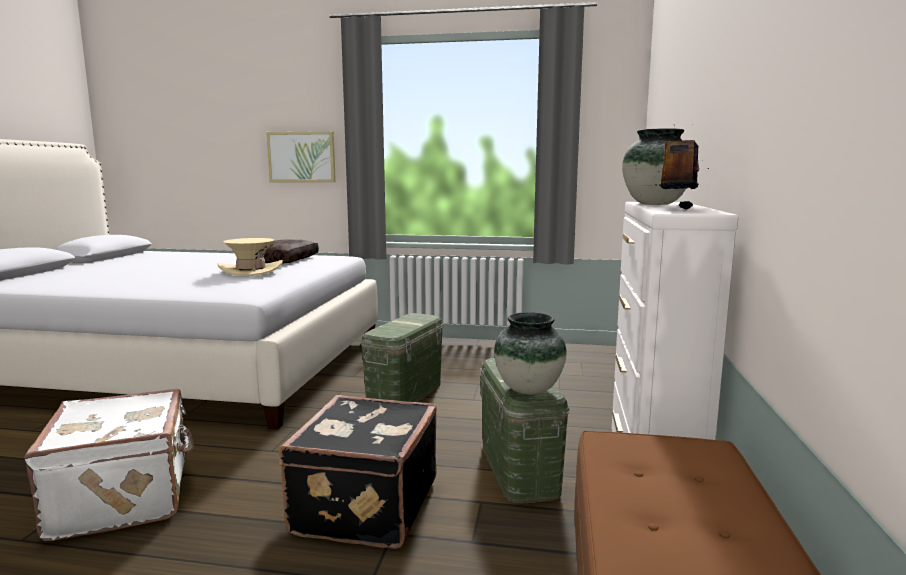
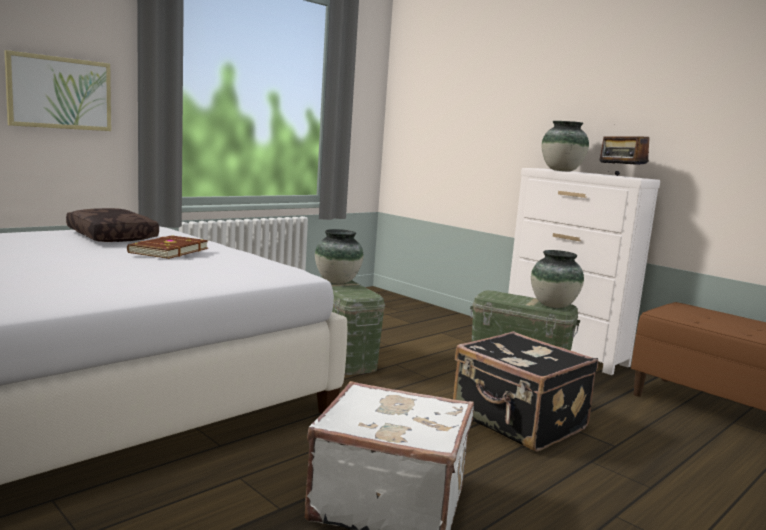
camera: 55 degrees left, 0 degrees up
(251, 270) = (167, 250): beige hat -> brown book
(413, 319) = (337, 281): none -> vase

